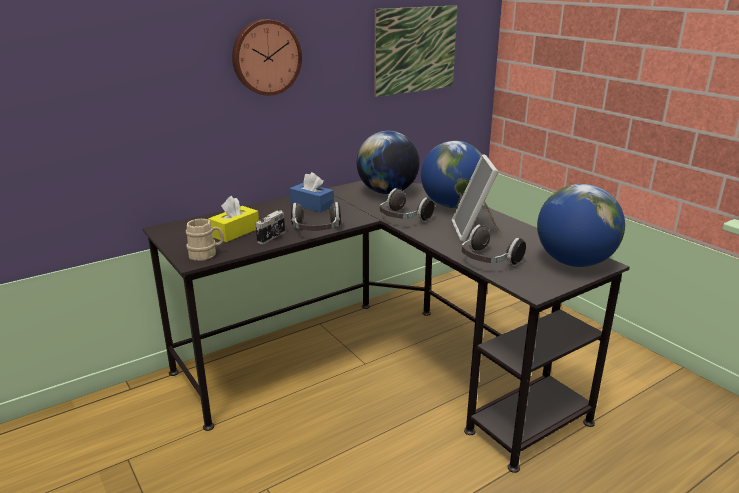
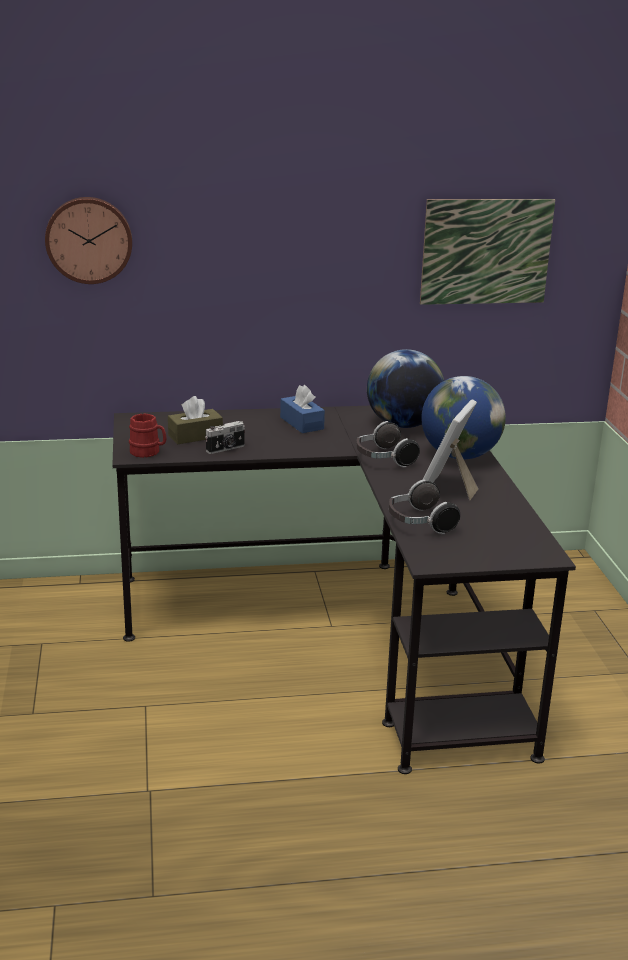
camera: 25 degrees right, 0 degrees up
(206, 254) = (148, 452): beige mug -> red mug
(235, 232) = (195, 436): yellow tissue box -> brown tissue box
(266, 57) = (276, 246): wall clock -> wall clock (89, 239)
(316, 231) = (276, 452): headphones -> none
(574, 262) = (515, 547): globe -> none

